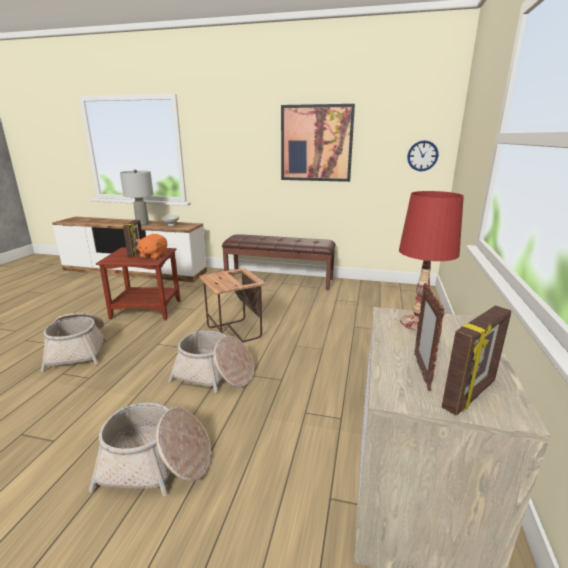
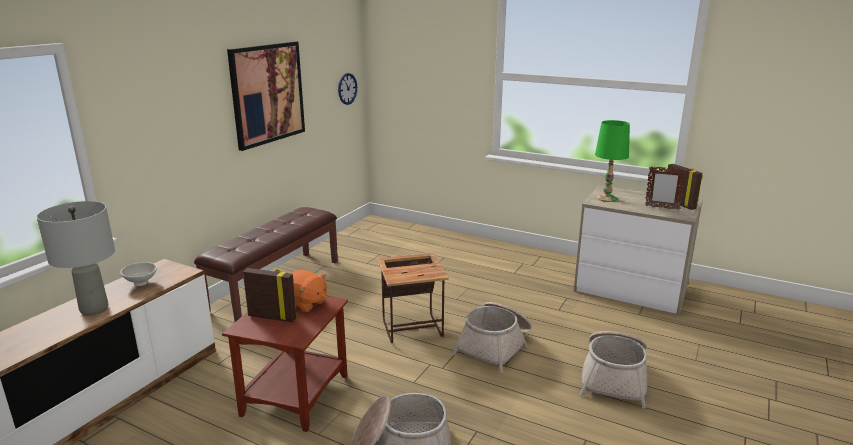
camera: 75 degrees left, 0 degrees up
(417, 323) = (607, 198): red table lamp -> green table lamp

